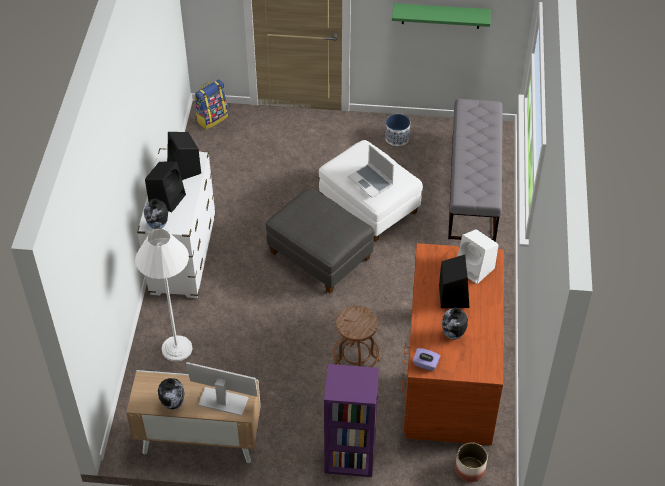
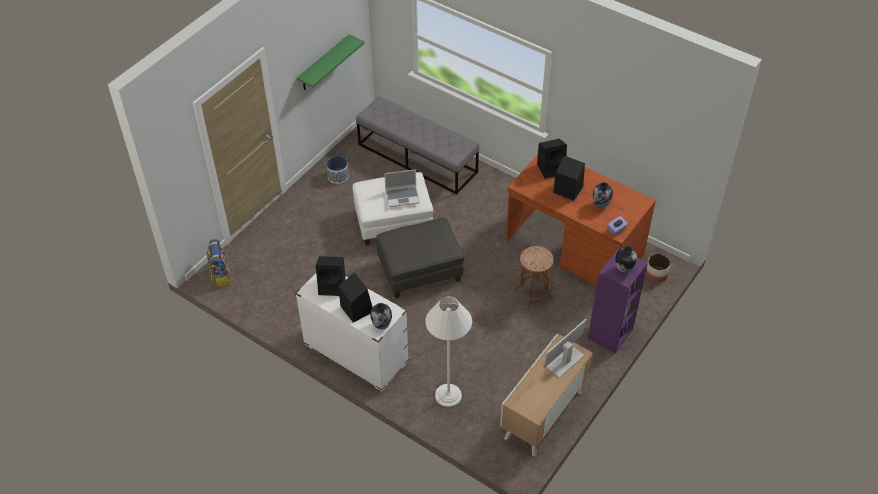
camera: 60 degrees left, 0 degrees up
(173, 404) = (549, 392): vase -> vase (624, 269)
(475, 269) = (551, 168): white speaker -> black speaker

